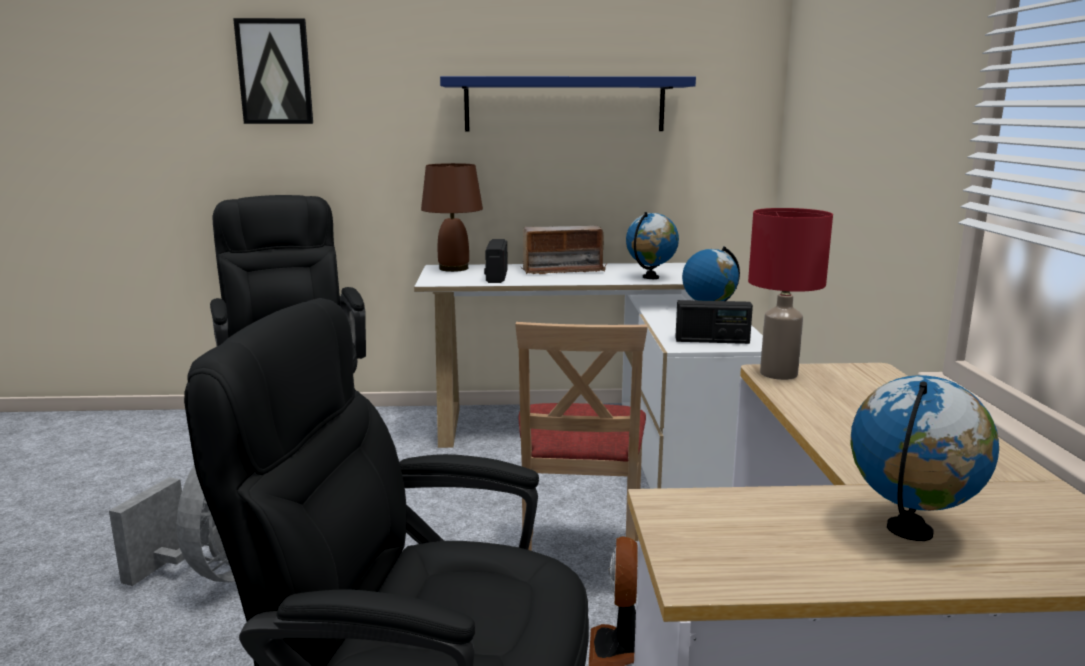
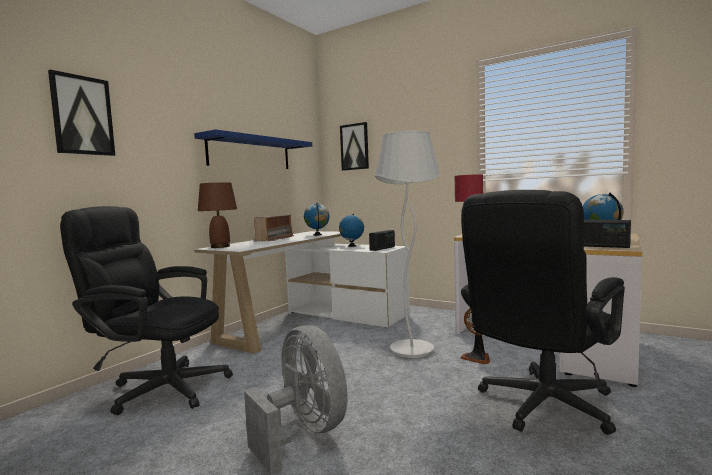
camera: 55 degrees left, 10 degrees down
(496, 276) = (257, 244): radio -> radio (601, 246)
(578, 564) = (412, 350): beige chair -> white floor lamp
(816, 82) = (354, 147): none -> picture

